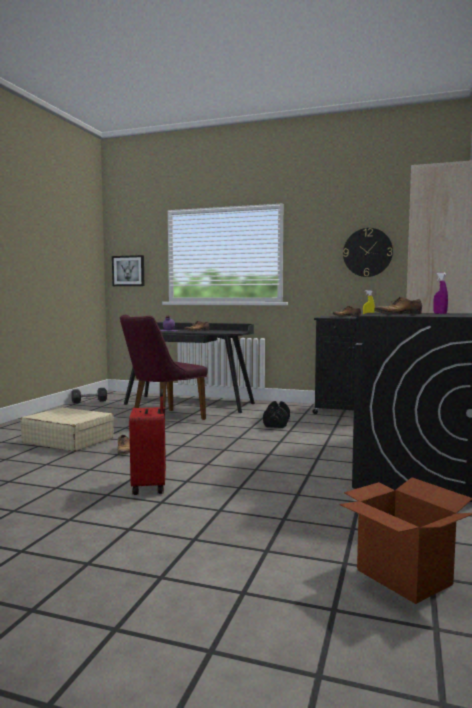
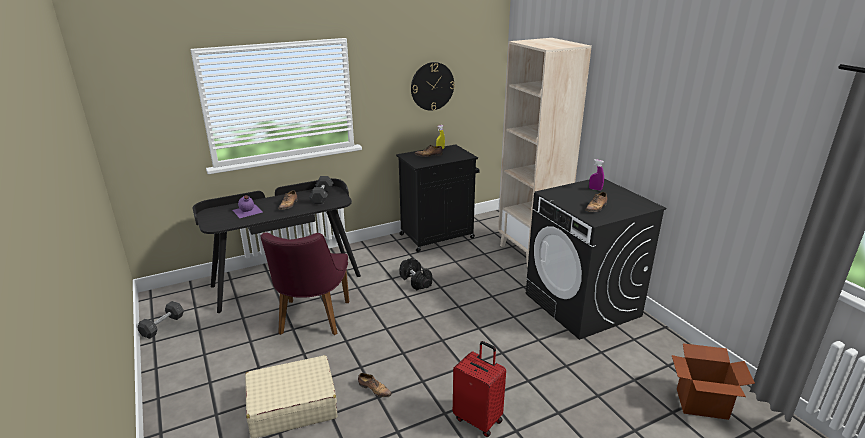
camera: 45 degrees left, 20 degrees up
(128, 271) = (139, 137): picture -> none
(228, 331) = (322, 196): none -> grey dumbbell

